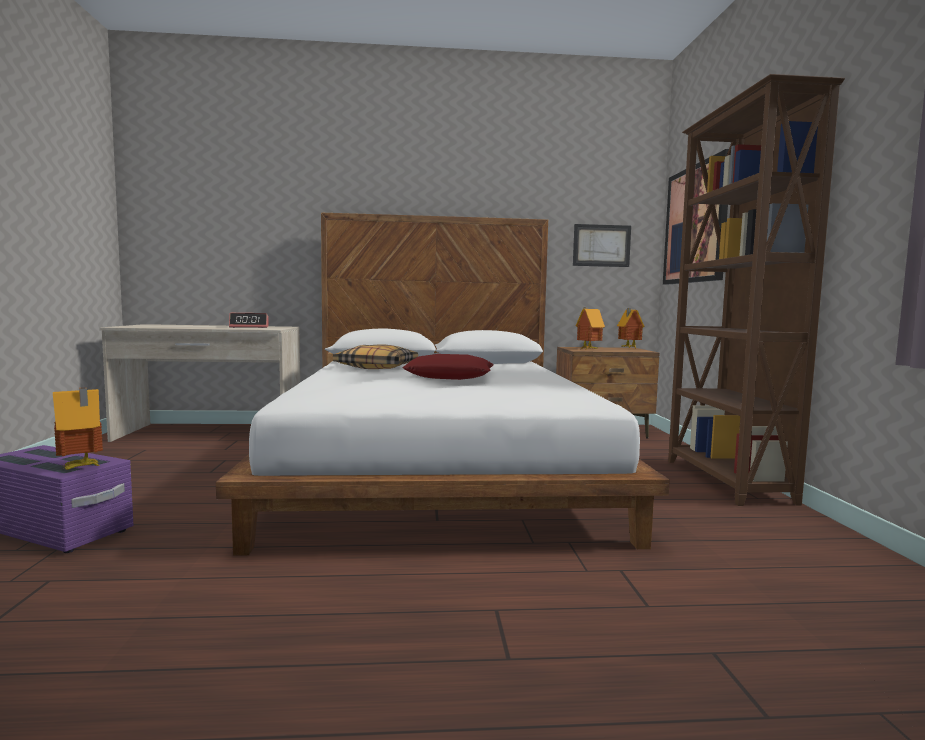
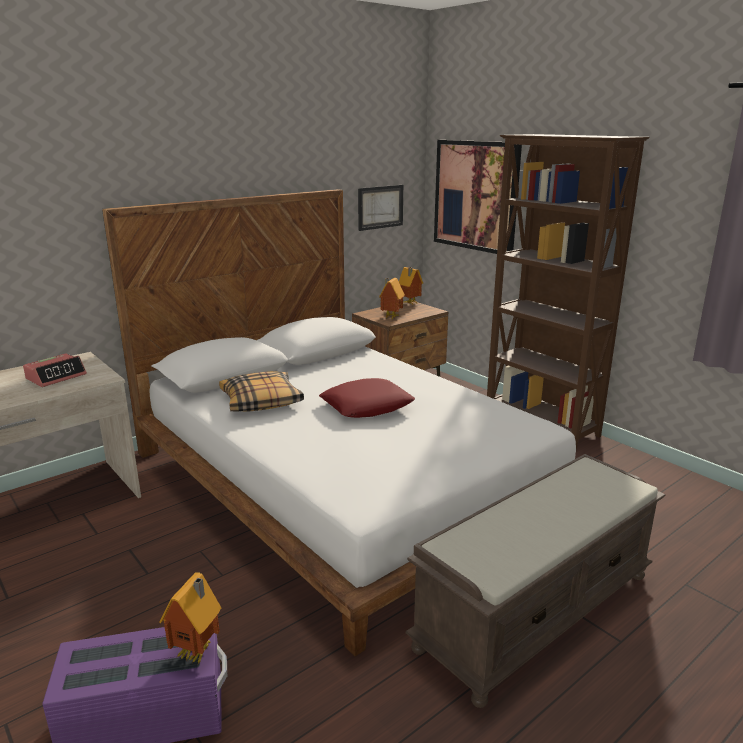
camera: 35 degrees left, 15 degrees up
(454, 592) = (535, 609): none -> brown bench

